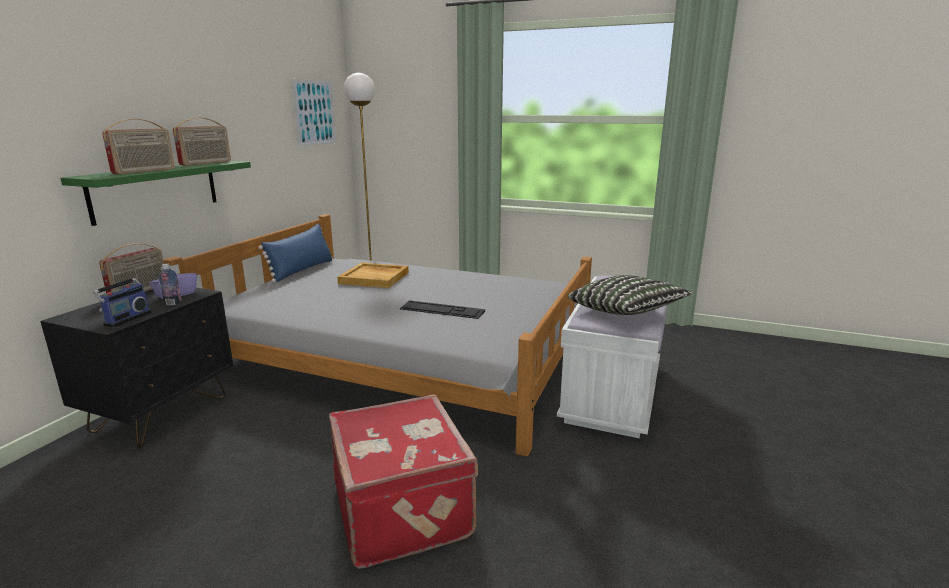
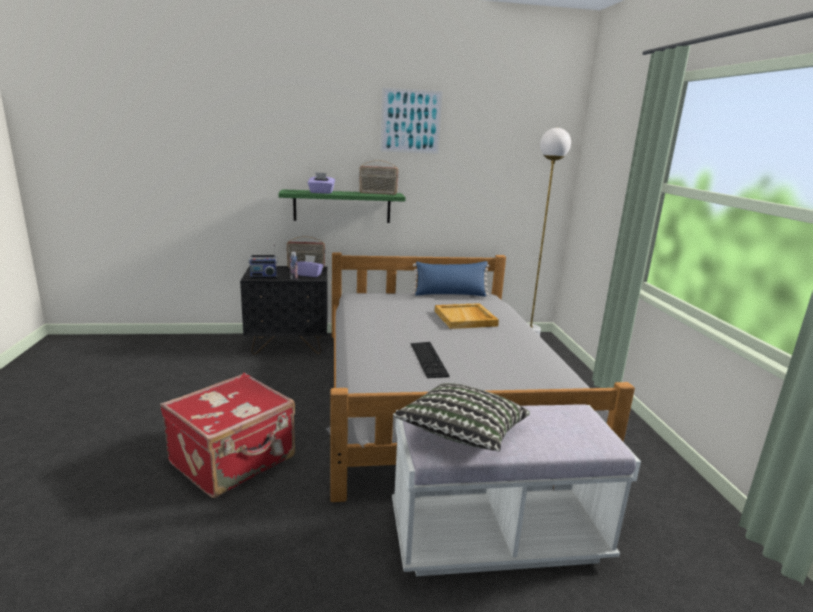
camera: 60 degrees right, 0 degrees up
(145, 171) = (321, 192): radio -> purple tissue box
(315, 112) = (520, 163): picture -> picture (411, 121)

